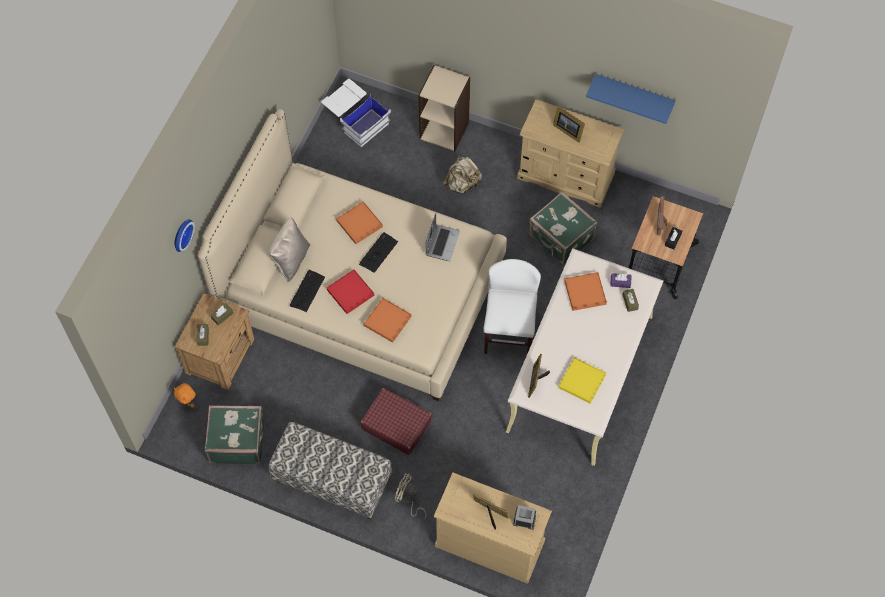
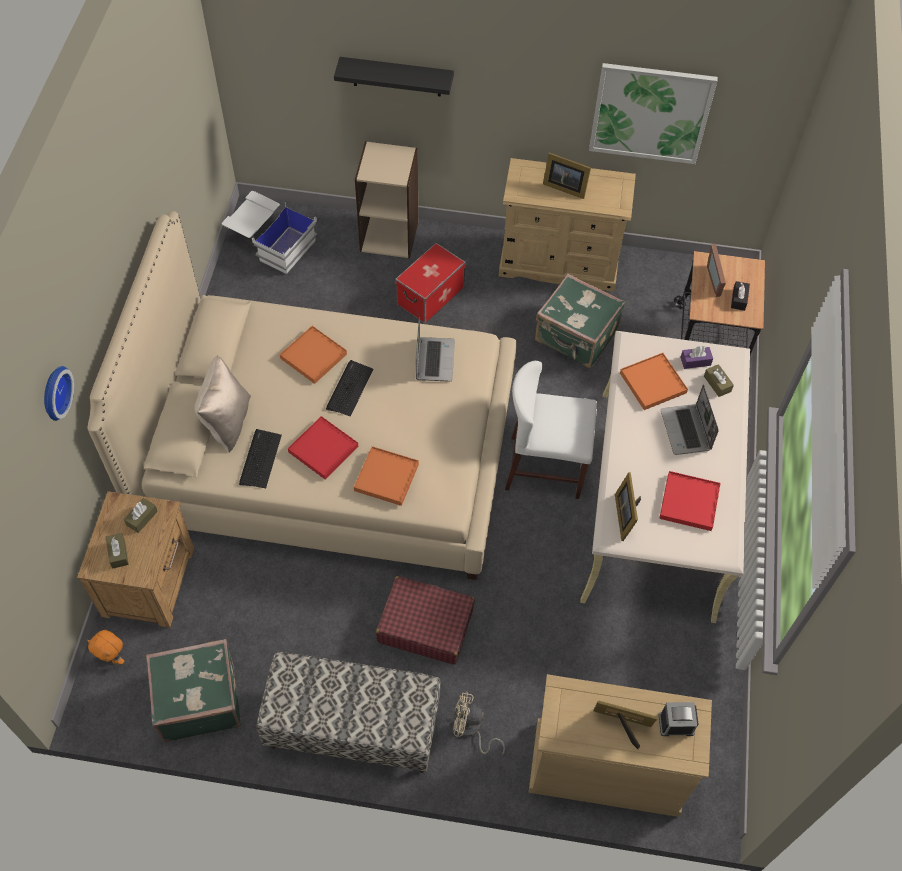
camera: 15 degrees left, 5 degrees down
(458, 32) = (397, 77): none -> black shelf
(462, 184) = (430, 295): beige backpack -> storage box
(509, 332) = (545, 467): white chair -> white chair turned 75 degrees counterclockwise
(581, 381) = (689, 502): yellow tray -> red tray
(597, 331) = (686, 431): none -> laptop
(634, 94) = (650, 113): blue shelf -> picture

